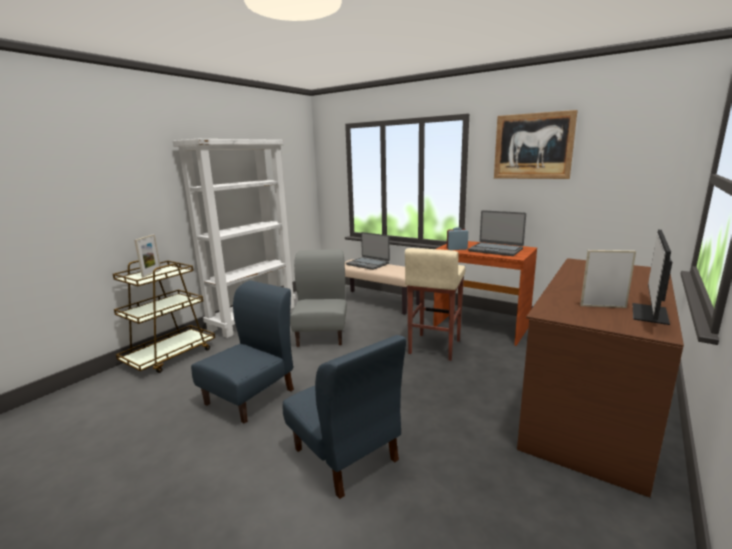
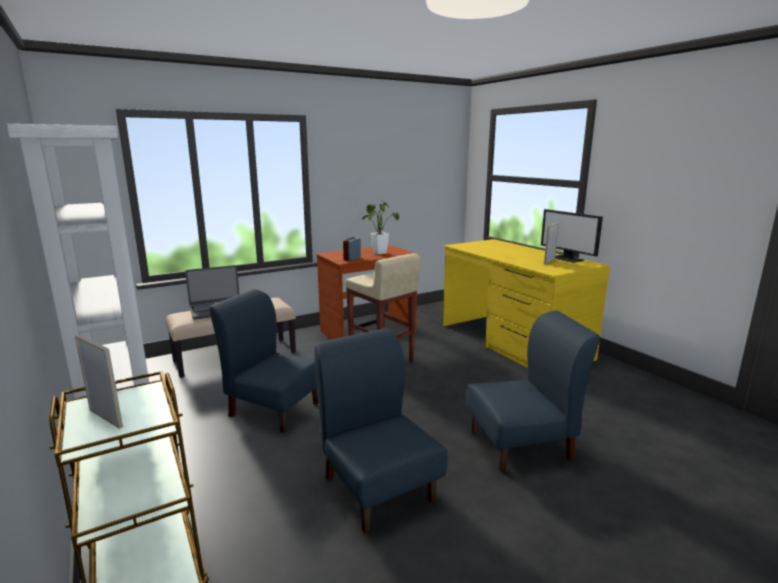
camera: 65 degrees left, 0 degrees up
(322, 334) = (274, 408): grey chair -> blue chair
(495, 250) = (378, 252): laptop -> potted plant
(533, 146) = (367, 153): picture -> none
(590, 407) = (512, 342): brown desk -> yellow desk

